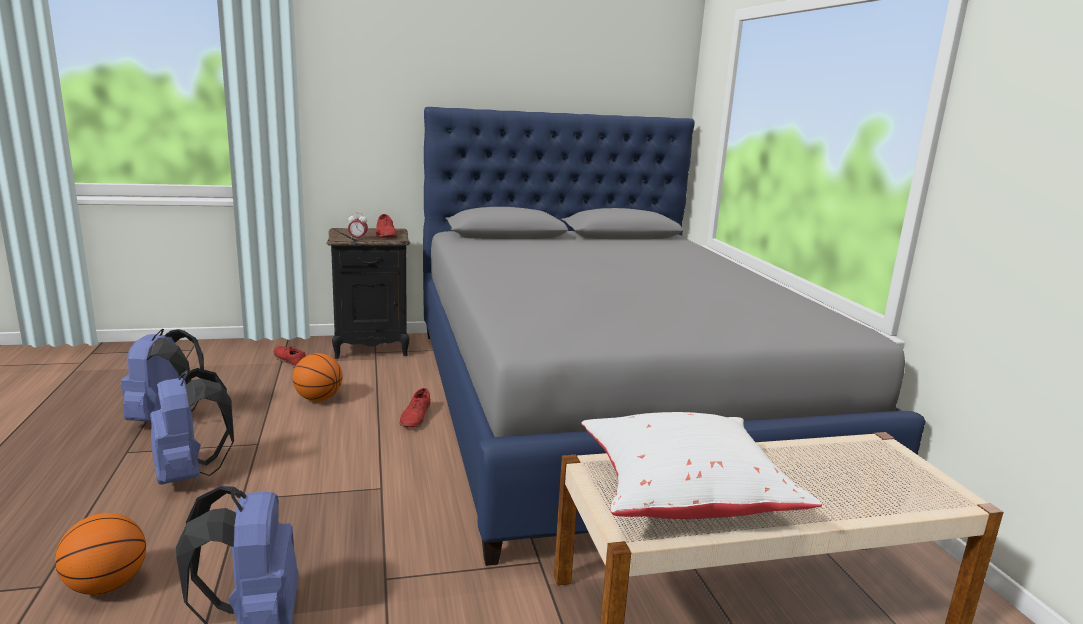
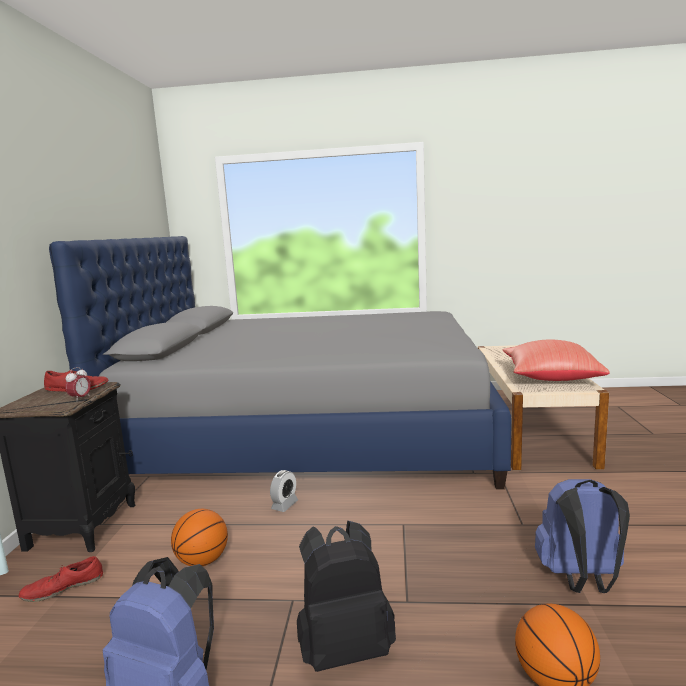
camera: 70 degrees left, 5 degrees down
(190, 474) = (345, 648): blue backpack -> black backpack
(415, 417) = (284, 505): red shoe -> alarm clock
(683, 494) = (550, 378): white pillow -> red pillow

